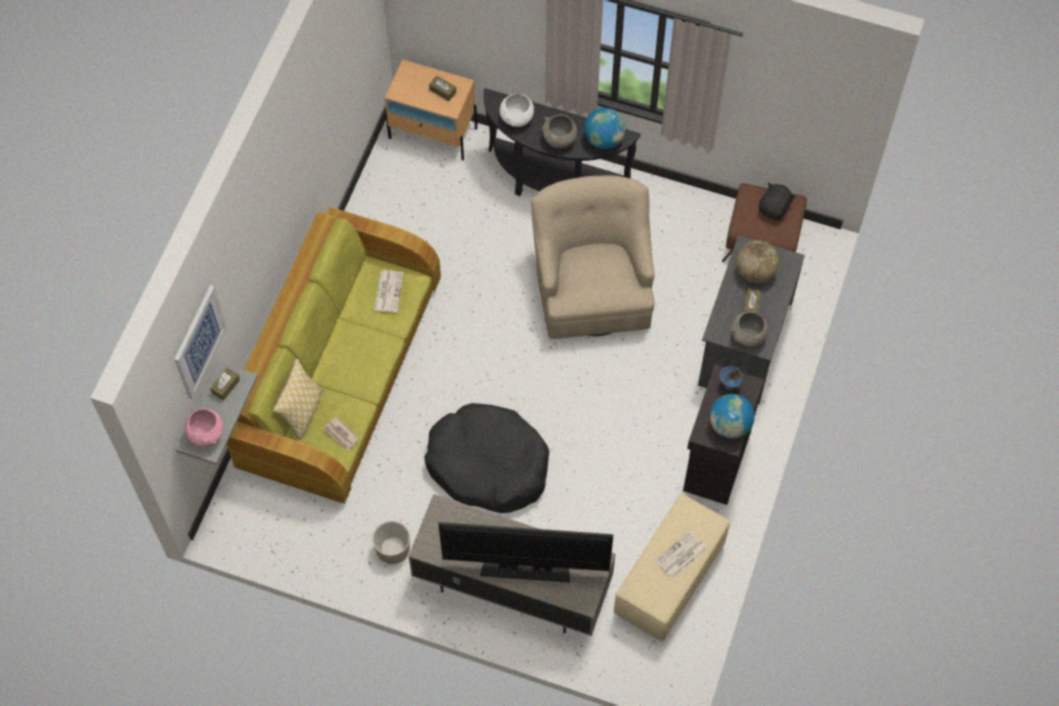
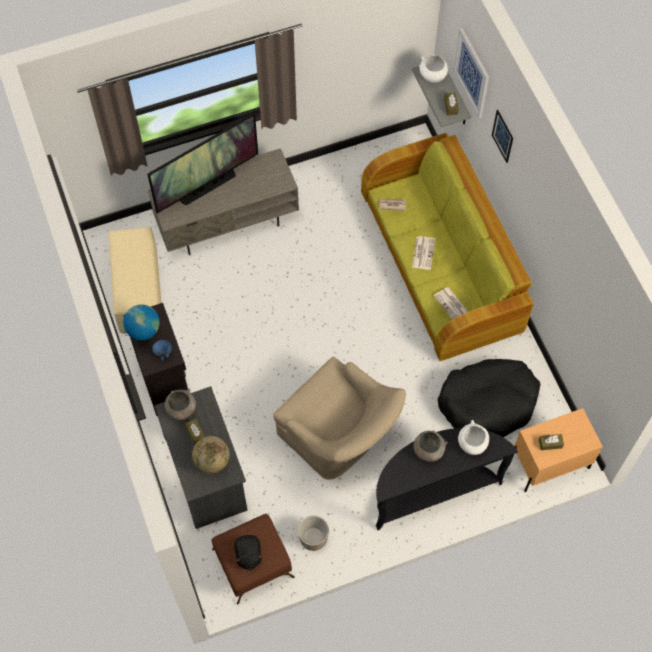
camera: 140 degrees right, 0 degrees up
(207, 434) = (432, 77): pink bowl -> white bowl
(241, 262) = (502, 136): none -> picture
(302, 412) = (427, 200): pillow -> none
(393, 549) = (312, 193): planter -> planter (313, 538)
(488, 464) = (302, 276): black dog bed -> black dog bed (488, 402)
(604, 139) = (398, 476): globe -> none
(680, 556) = (128, 271): newspaper -> newspaper (423, 252)

